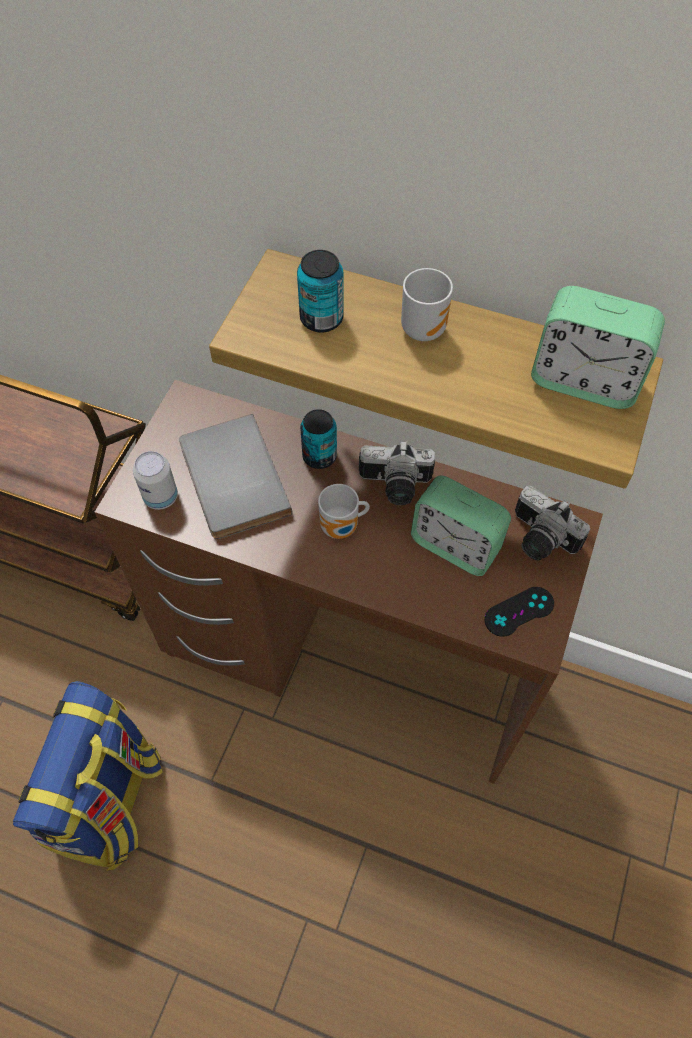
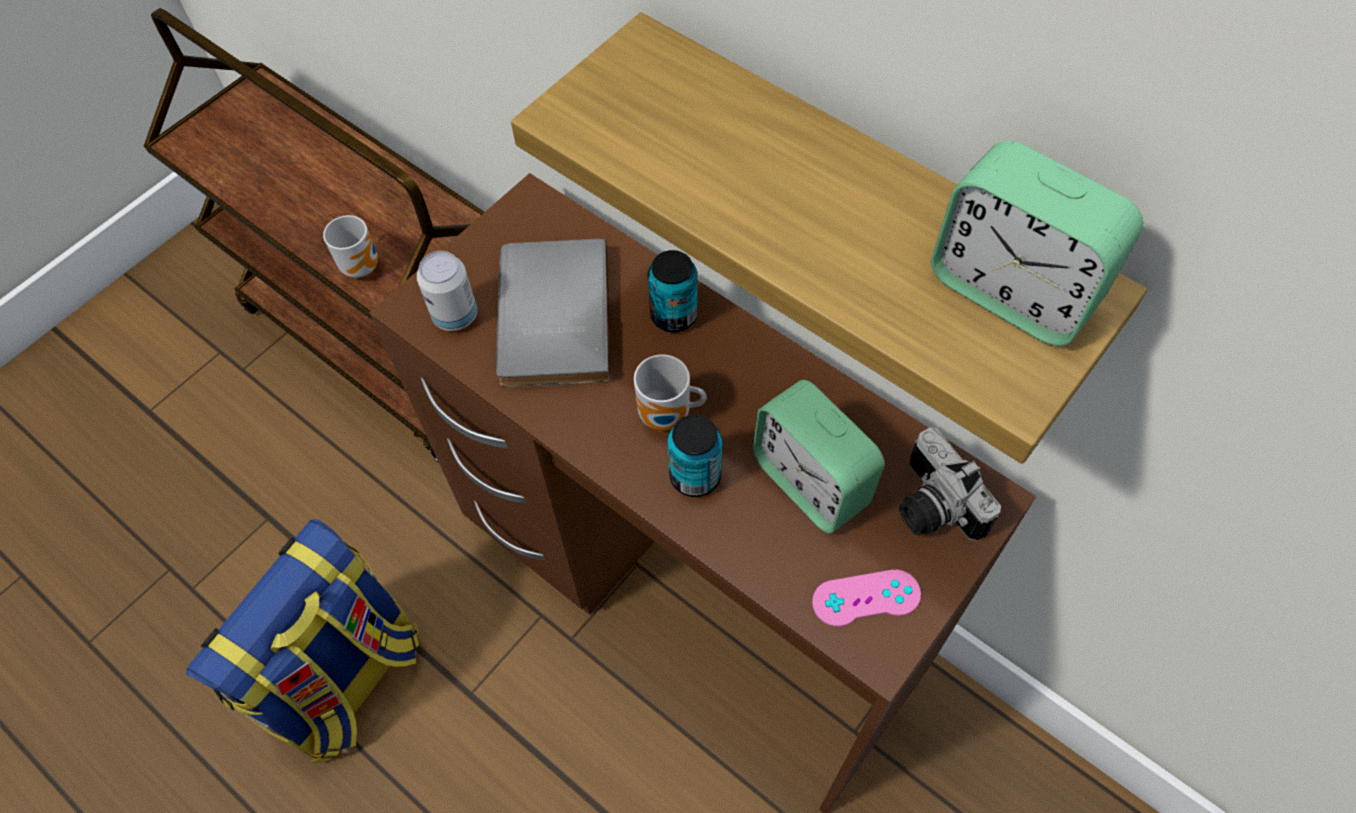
camera: 20 degrees right, 0 degrees up
(321, 318) = (672, 118): can -> can (695, 476)
(395, 487) = (758, 381): camera -> none
(423, 328) = (807, 162): mug -> mug (363, 264)
(519, 611) = (866, 598): black game controller -> pink game controller

